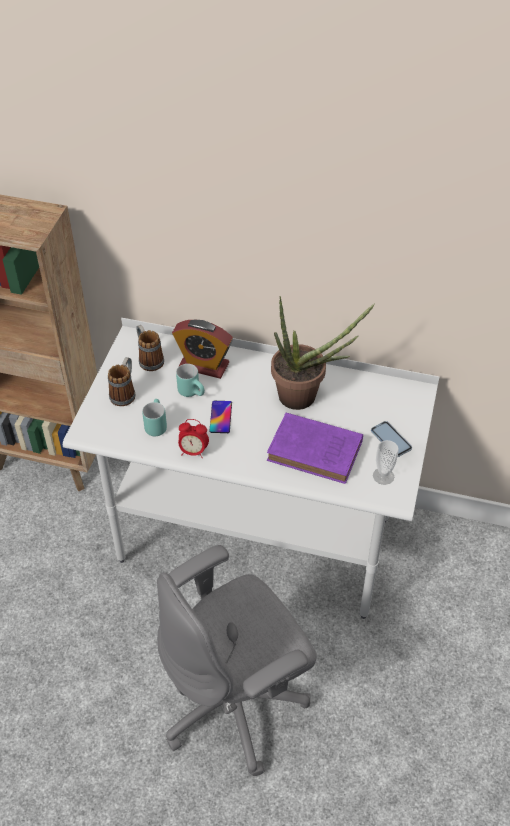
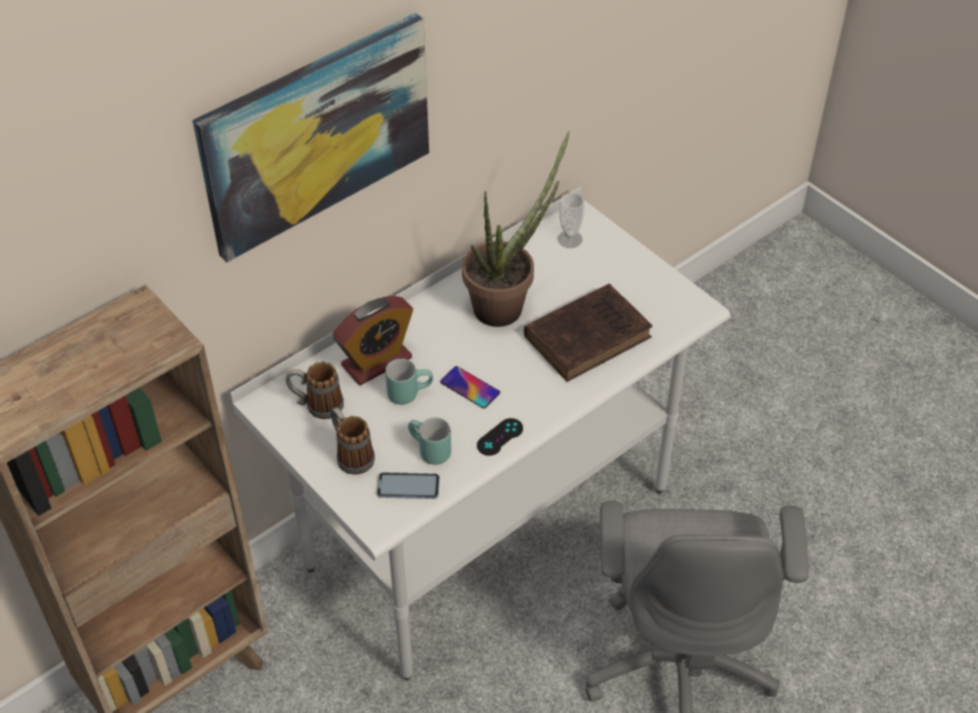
camera: 55 degrees left, 0 degrees up
(193, 451) = (500, 437): alarm clock -> black game controller
(209, 189) = (316, 134): none -> picture
(317, 452) = (590, 335): purple book -> brown book
(383, 476) = (664, 303): cup -> cup (569, 239)
(391, 440) = (623, 271): phone -> phone (408, 487)

